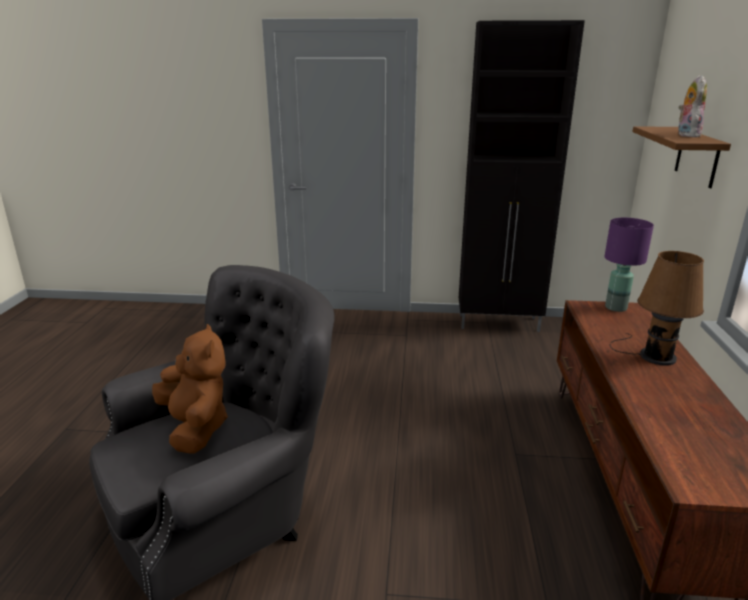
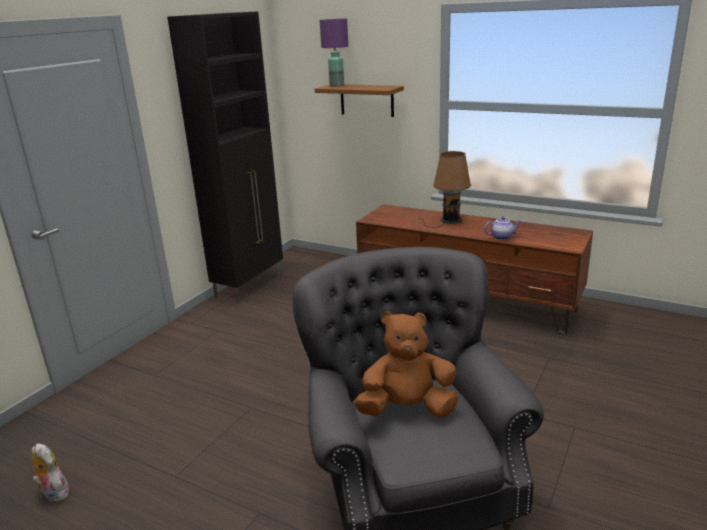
camera: 65 degrees left, 0 degrees up
(616, 308) = (382, 212): purple table lamp -> purple table lamp (337, 85)
(648, 408) = (502, 237): none -> teapot
(686, 135) = (366, 86): plush toy -> plush toy (53, 493)

